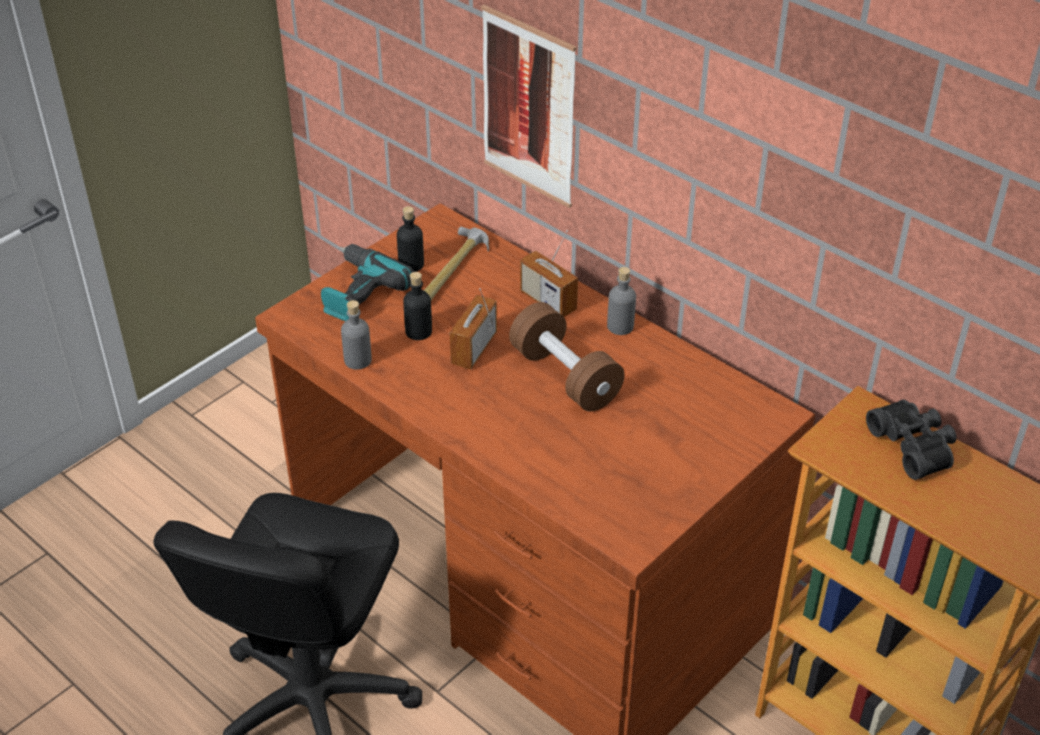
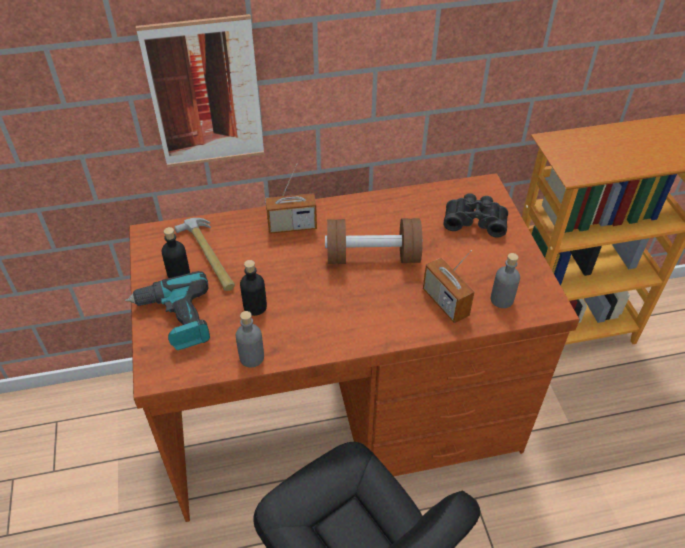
camera: 55 degrees left, 5 degrees up
(474, 349) = (302, 287): radio -> radio (445, 302)
(620, 326) = (350, 207): grey bottle -> grey bottle (502, 299)
(914, 446) = (596, 141): black binoculars -> black binoculars (475, 220)

